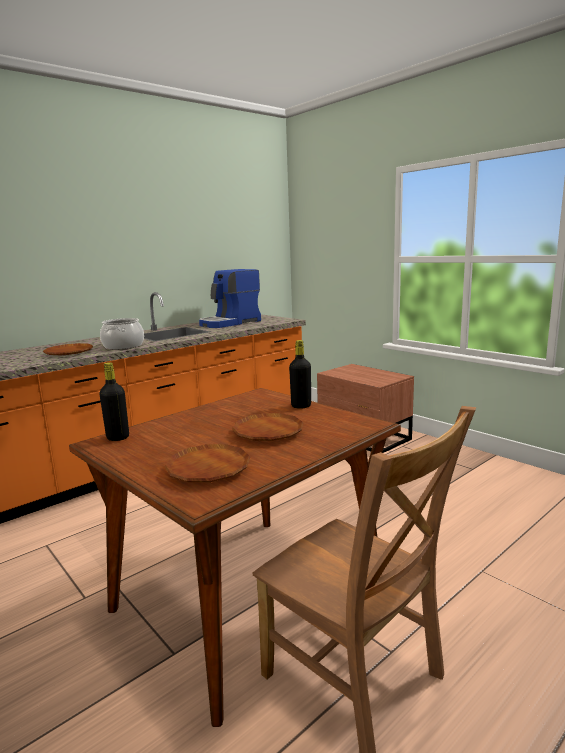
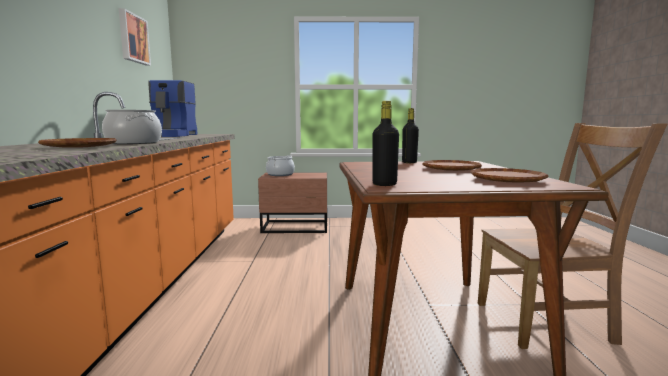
camera: 50 degrees left, 5 degrees down
(221, 227) = (133, 38): none -> picture
(352, 370) = (280, 174): none -> cooking pot

